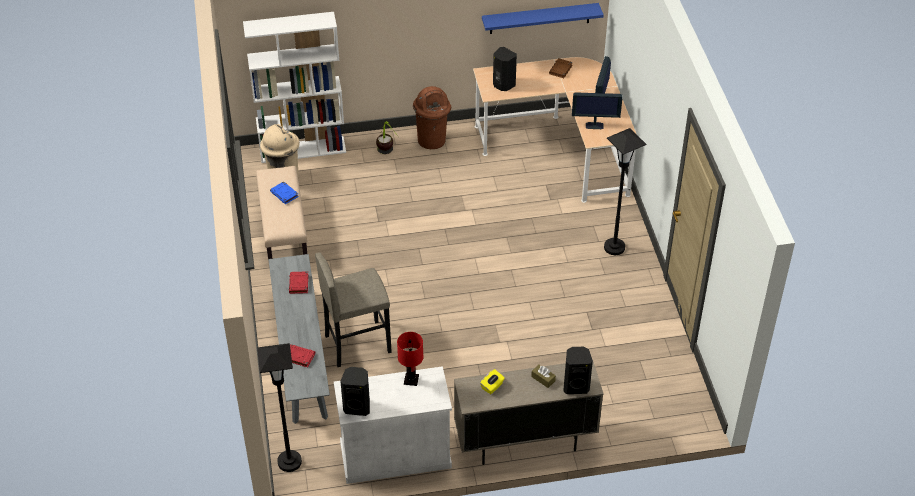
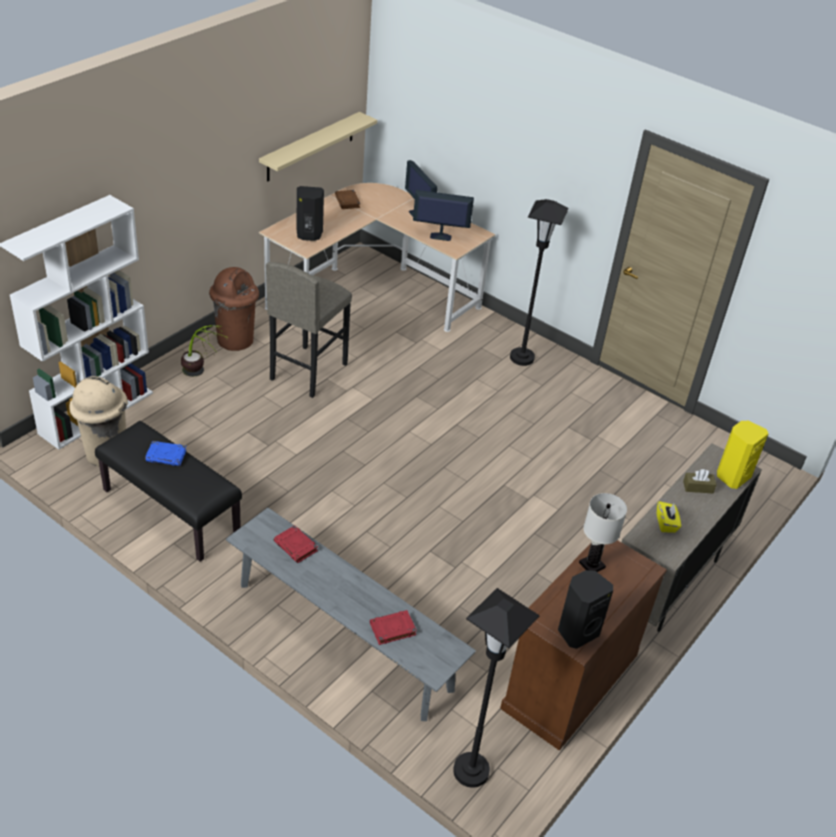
camera: 45 degrees left, 5 degrees down
(283, 232) = (170, 511): beige bench -> black bench
(357, 343) = (391, 585): grey stool -> grey stool (308, 371)
(395, 455) = (569, 681): white cabinet -> brown cabinet
(411, 380) = (592, 565): red table lamp -> white table lamp
(540, 18) = (310, 147): blue shelf -> beige shelf
(575, 386) = (732, 476): black speaker -> yellow speaker
(595, 125) = (440, 236): monitor -> monitor turned 135 degrees counterclockwise

